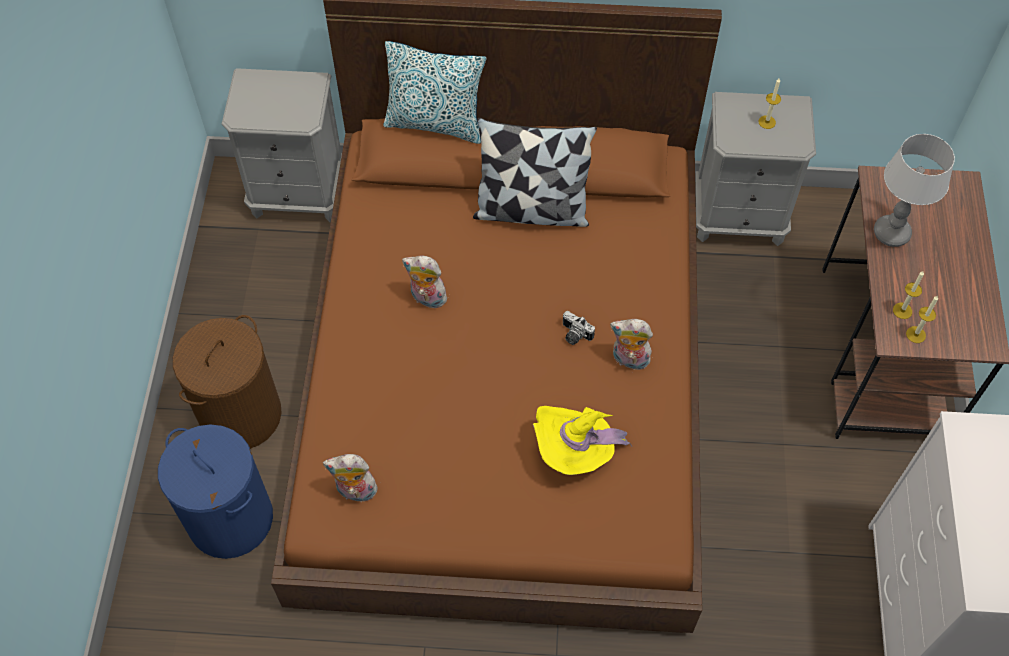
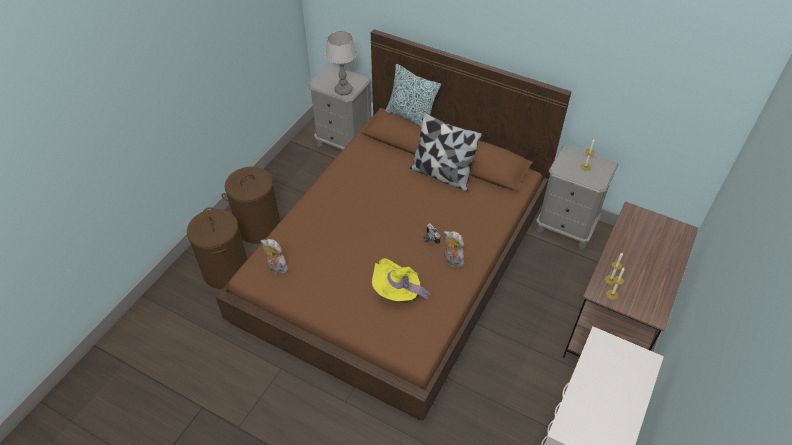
camera: 25 degrees right, 10 degrees down
(231, 519) = (226, 271): blue laundry basket -> brown laundry basket
(426, 298) = (364, 195): plush toy -> none
(891, 232) = (625, 239): table lamp -> table lamp (343, 90)

